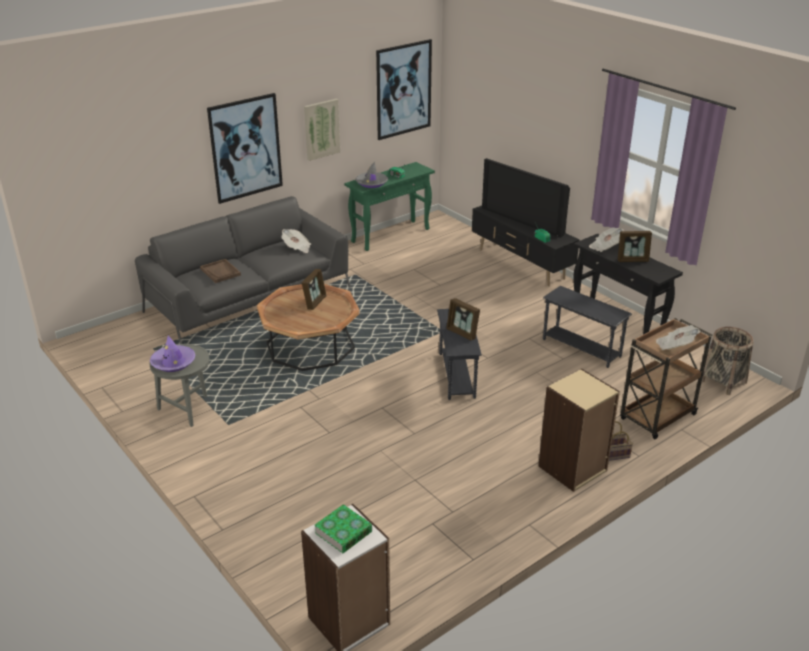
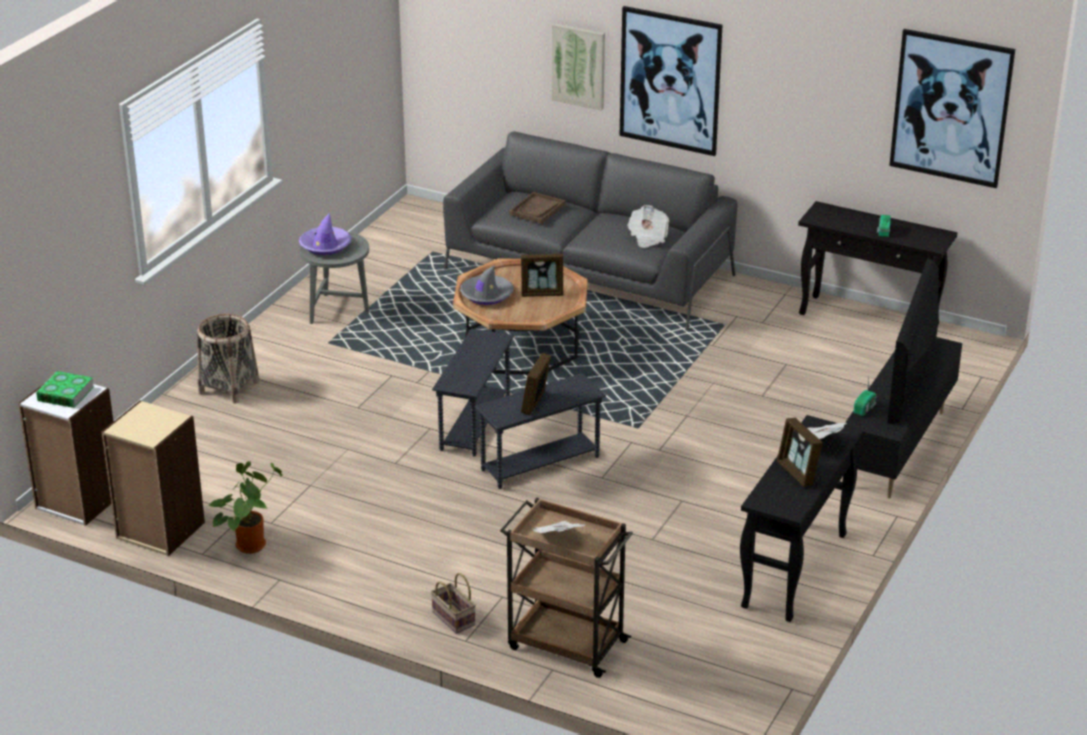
camera: 65 degrees right, 0 degrees up
(321, 129) = (792, 106): picture -> picture (579, 66)
(371, 183) = (837, 219): grey hat -> grey hat (486, 295)
(391, 235) = (869, 320): green console table -> black console table
(474, 529) = (250, 543): none -> potted plant
(573, 469) = (402, 592): beige bookcase -> beige bookcase (159, 531)
(581, 348) = (693, 550): grey side table -> grey side table (474, 423)
(723, 381) = (710, 695): basket -> basket (229, 387)

